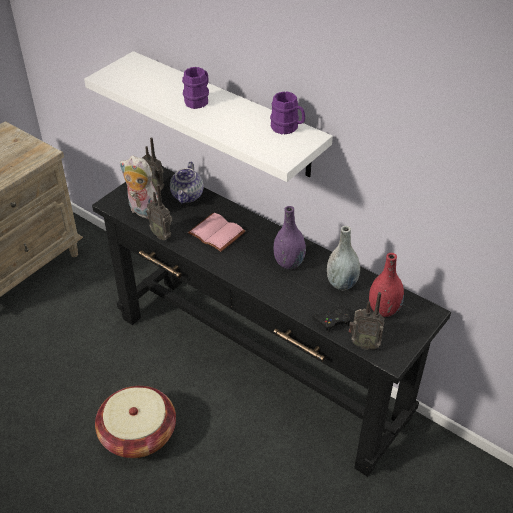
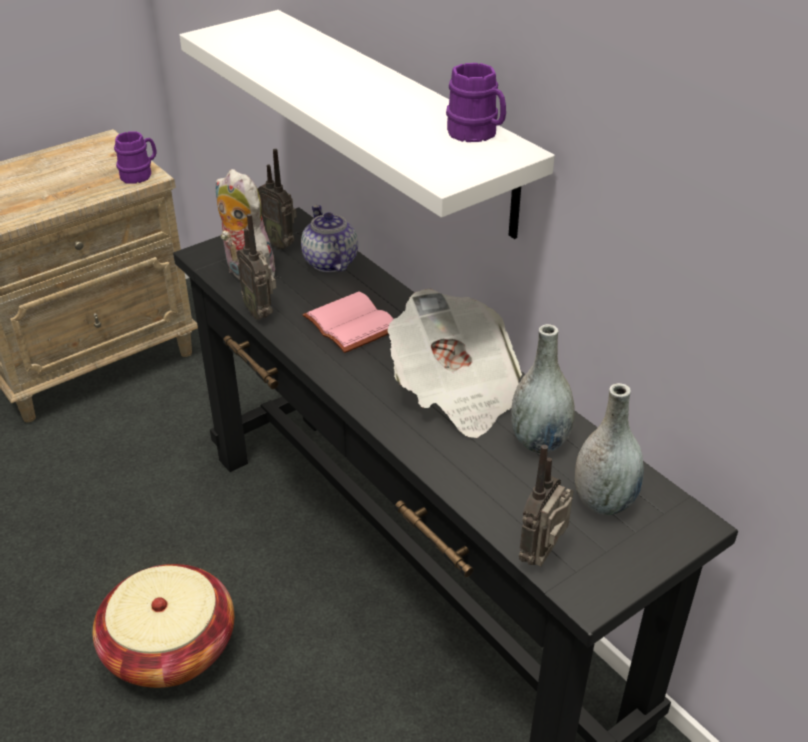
camera: 15 degrees right, 5 degrees down
(187, 196) = (329, 262): teapot -> teapot turned 135 degrees clockwise
(198, 100) = (344, 79): purple mug -> purple mug (140, 174)
(289, 263) = (456, 391): purple vase -> newspaper
(333, 321) = (499, 503): black game controller -> none
(364, 343) = (543, 555): radio -> radio turned 90 degrees clockwise
(383, 310) = (603, 502): red vase -> grey vase

